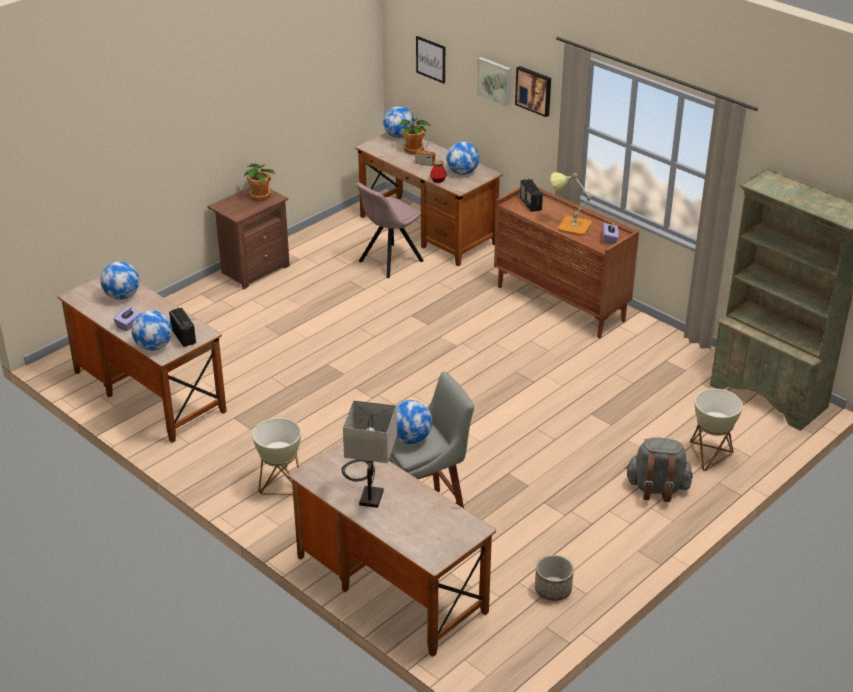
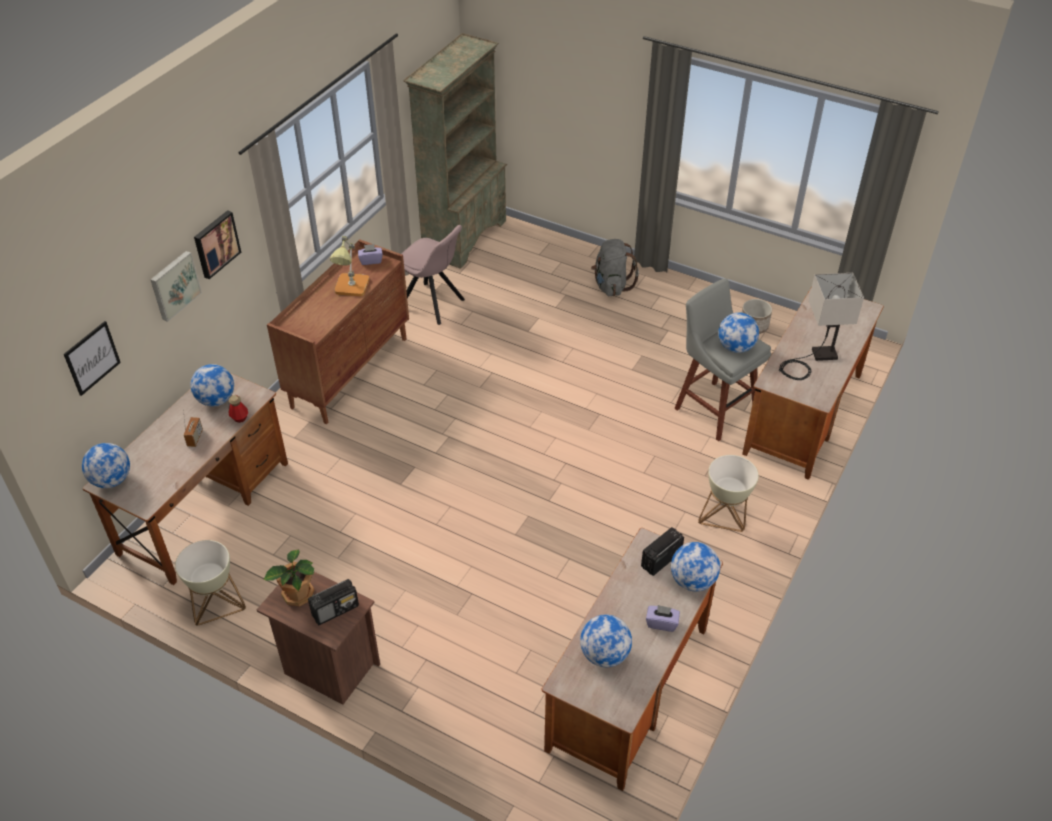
camera: 105 degrees left, 10 degrees up
(390, 261) = (285, 528): pink chair -> pink chair (432, 304)
(414, 150) = (156, 455): potted plant -> none
(530, 204) = (308, 322): radio -> radio (335, 610)
(710, 455) = (557, 262): planter -> planter (218, 605)

